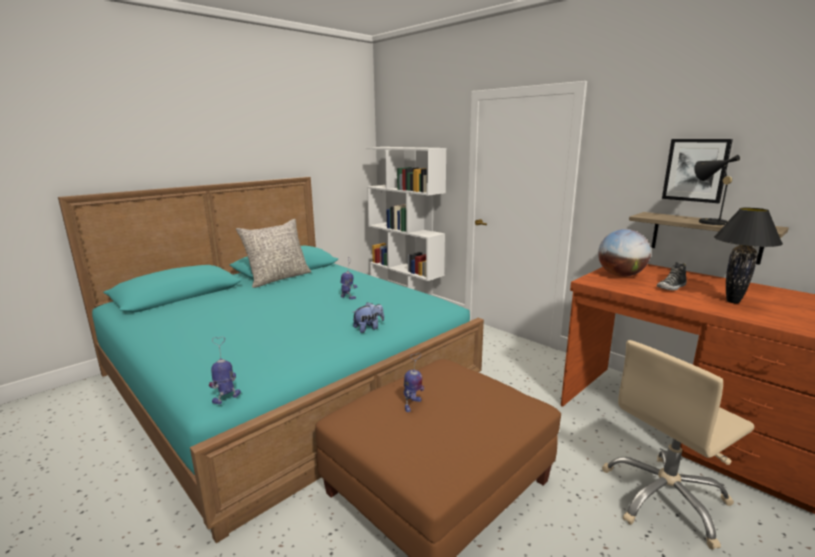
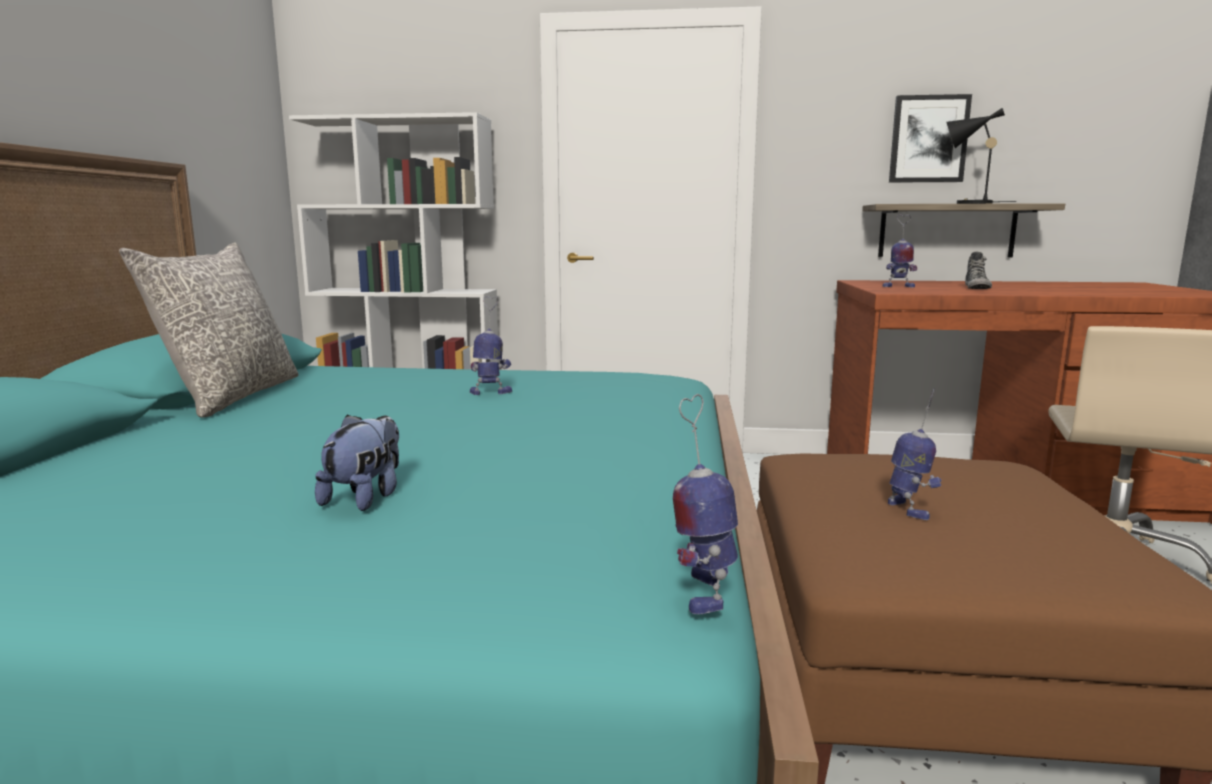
camera: 40 degrees left, 5 degrees down
(369, 328) = (652, 419): plush toy -> plush toy (366, 497)
(620, 275) = (897, 286): globe -> toy robot
(733, 301) = (1058, 289): black table lamp -> none

